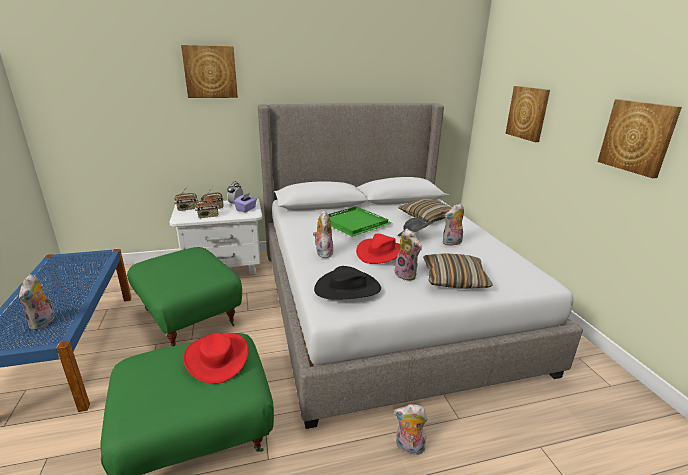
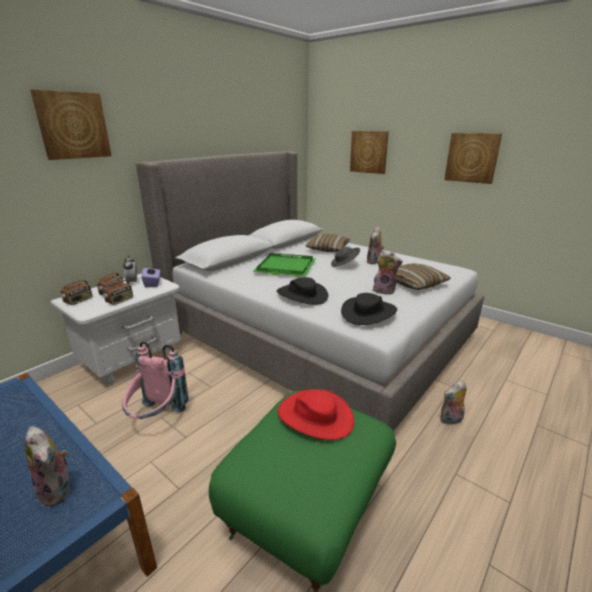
camera: 35 degrees left, 0 degrees up
(191, 317) = (157, 418): green ottoman -> pink backpack
(323, 252) = (302, 295): plush toy -> black hat
(381, 252) = (345, 281): red hat -> none

